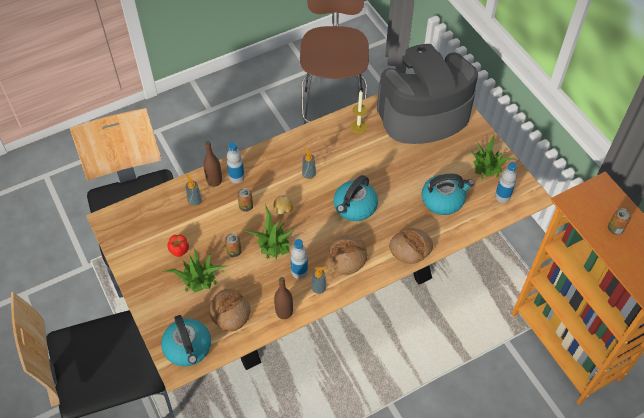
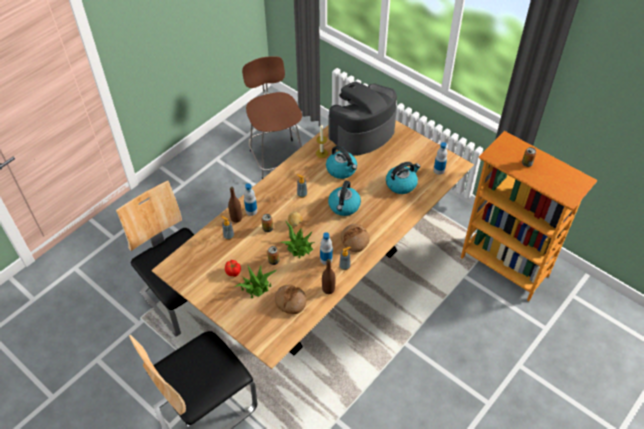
camera: 20 degrees left, 5 degrees down
(188, 348) = (272, 334): kettle -> kettle (342, 170)
(410, 248) = (394, 221): bread -> none
(487, 165) = (420, 154): potted plant -> none

